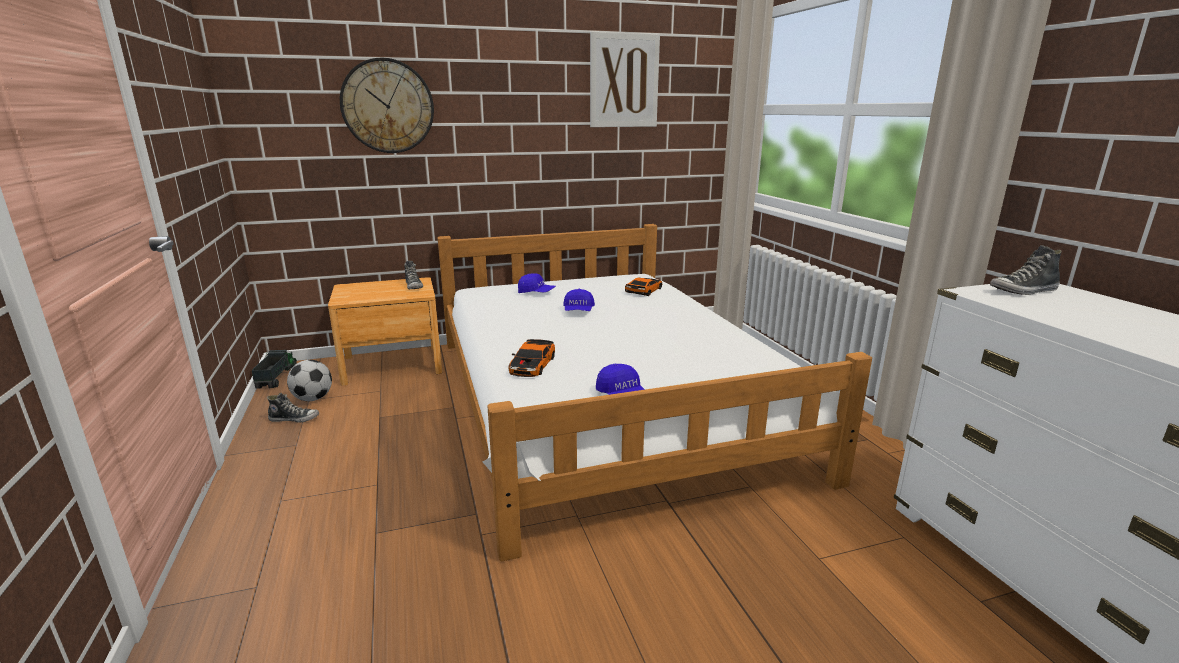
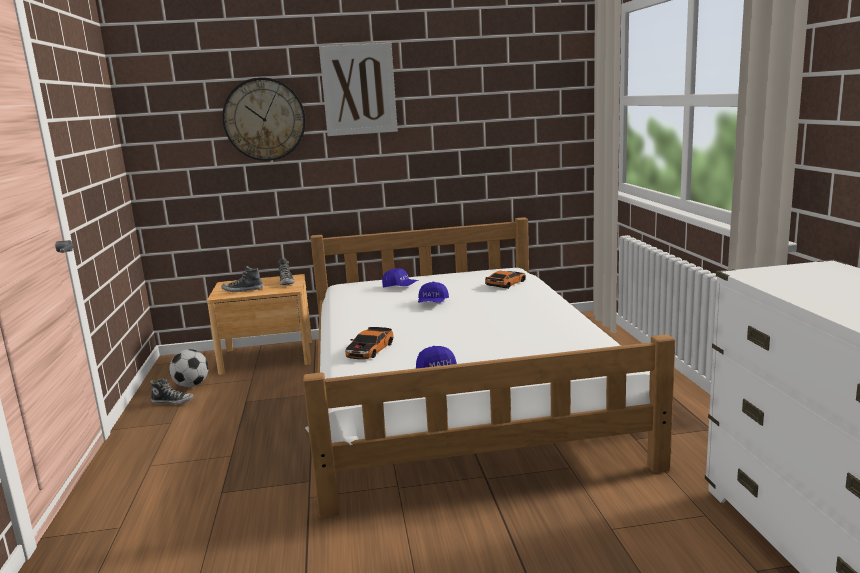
camera: 10 degrees right, 5 degrees down
(277, 377) = (165, 367): toy truck -> none
(624, 81) = (487, 81): picture -> picture (359, 89)
(1023, 291) = (799, 271): shoe -> shoe (242, 290)

